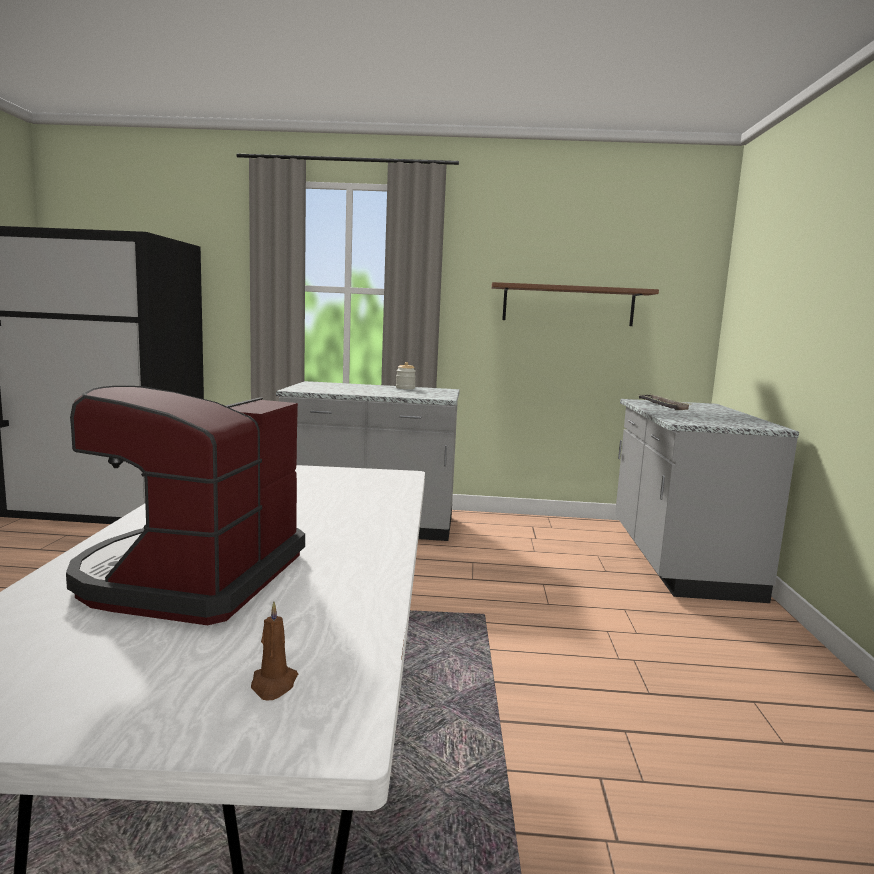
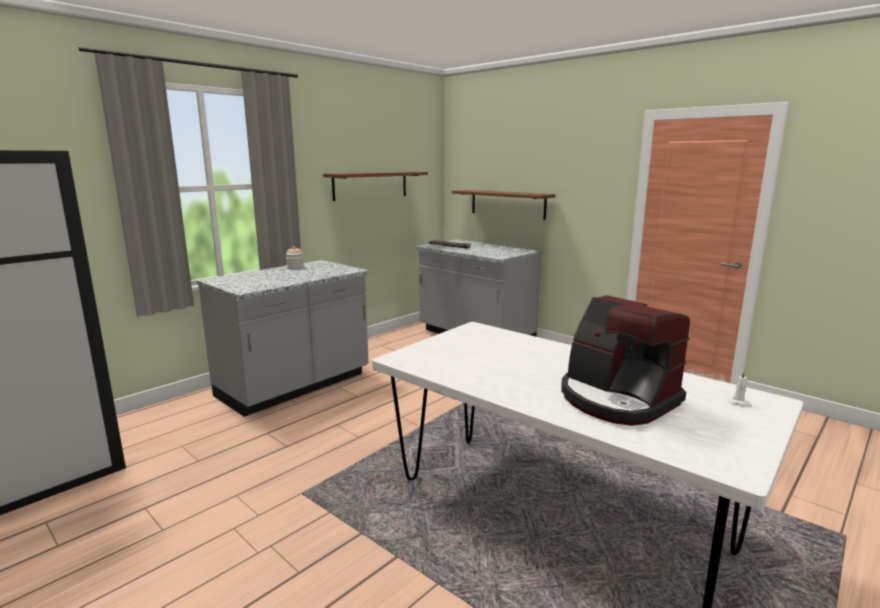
camera: 50 degrees left, 5 degrees up
(273, 685) = (739, 403): brown candle -> white candle
(776, 344) = (507, 204): none -> brown shelf

